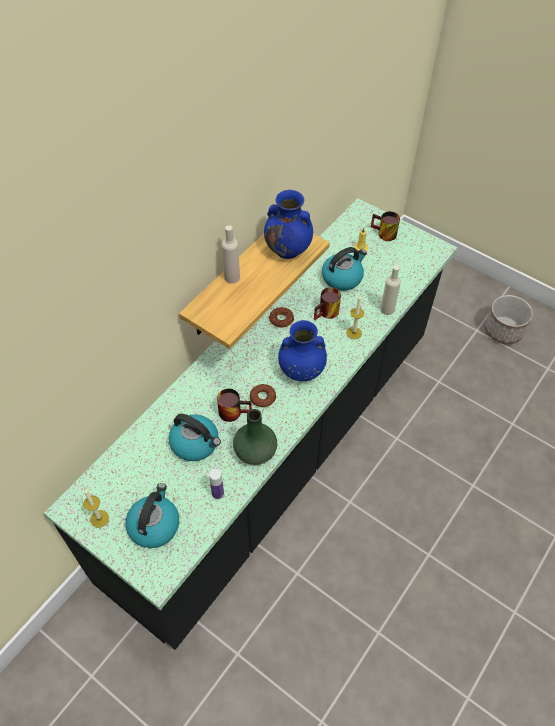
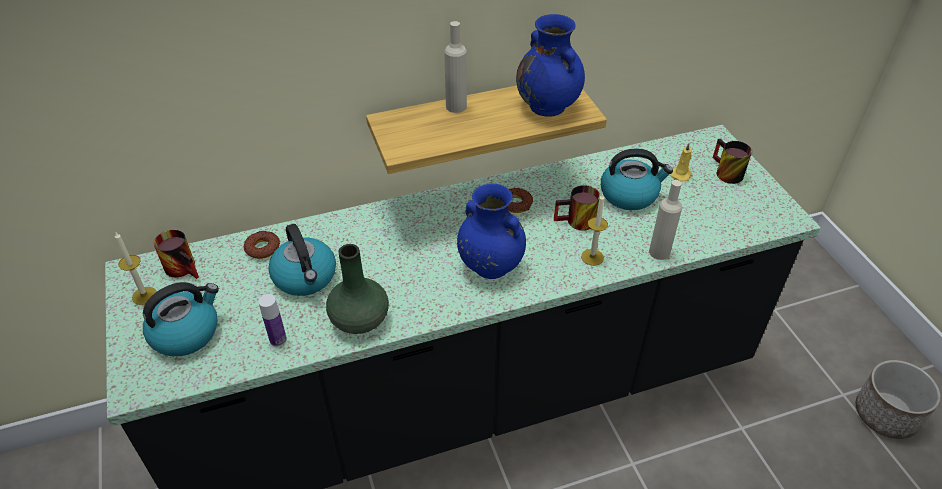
camera: 35 degrees right, 10 degrees down
(234, 410) = (376, 267): mug -> mug (185, 267)
(262, 397) = (420, 270): donut -> donut (262, 248)

